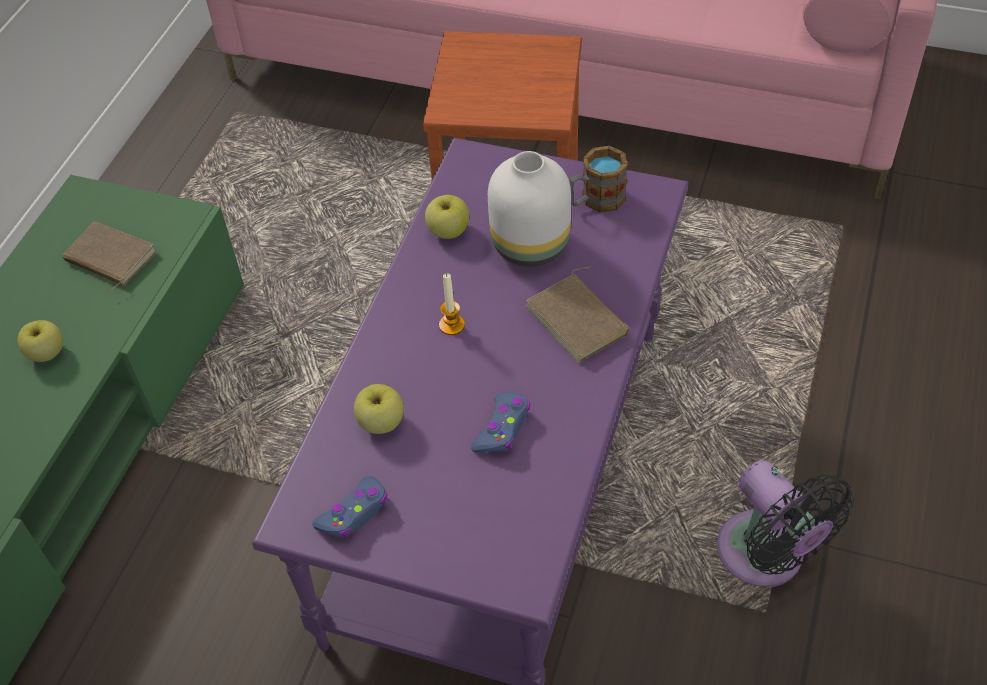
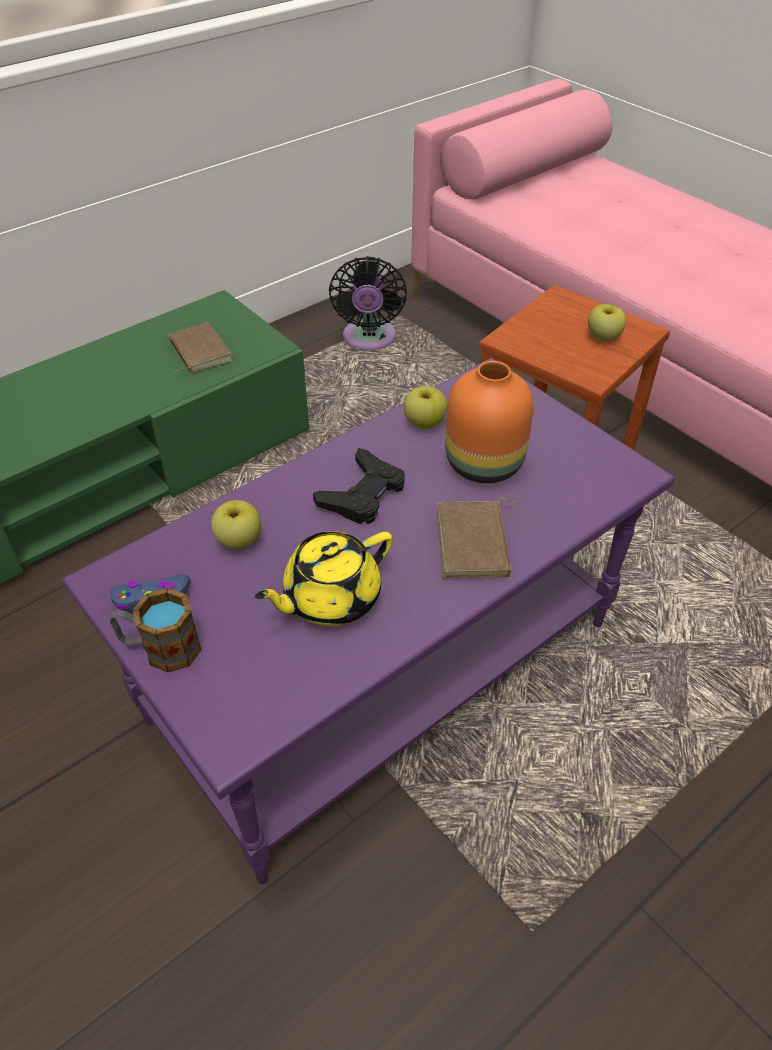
camera: 30 degrees right, 5 degrees down
(46, 353) = (104, 393): apple -> apple (603, 337)
(452, 325) = (363, 494): candle -> black game controller
(502, 429) = (330, 598): blue game controller -> yellow teapot
(528, 245) = (482, 463): white vase -> orange vase
(595, 200) = (572, 455): mug -> mug (161, 648)
(766, 557) = (570, 880): black fan -> black fan (369, 340)

